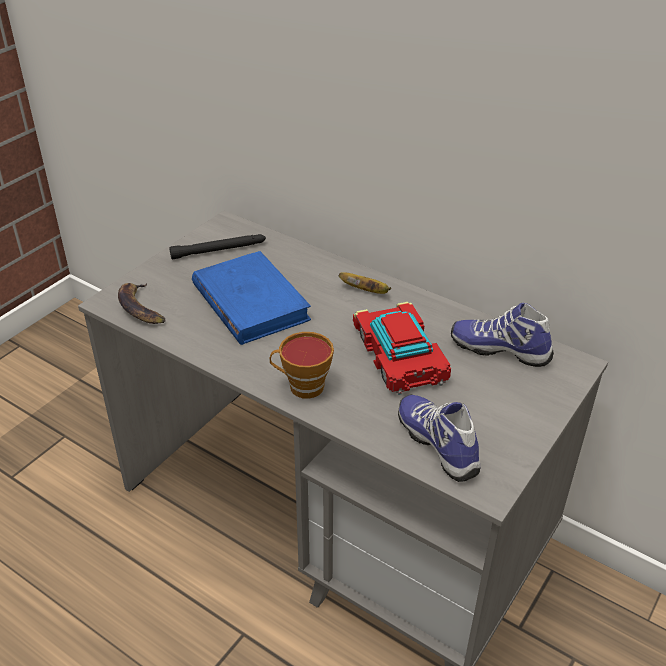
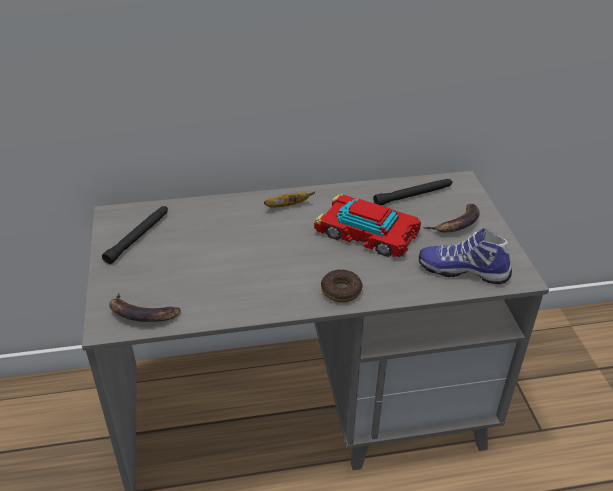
camera: 45 degrees left, 0 degrees up
(250, 302) = (221, 259): blue book -> none
(302, 387) = (341, 291): cup -> donut
(500, 349) = (414, 195): shoe -> black flashlight
(502, 400) = (456, 224): none -> banana

